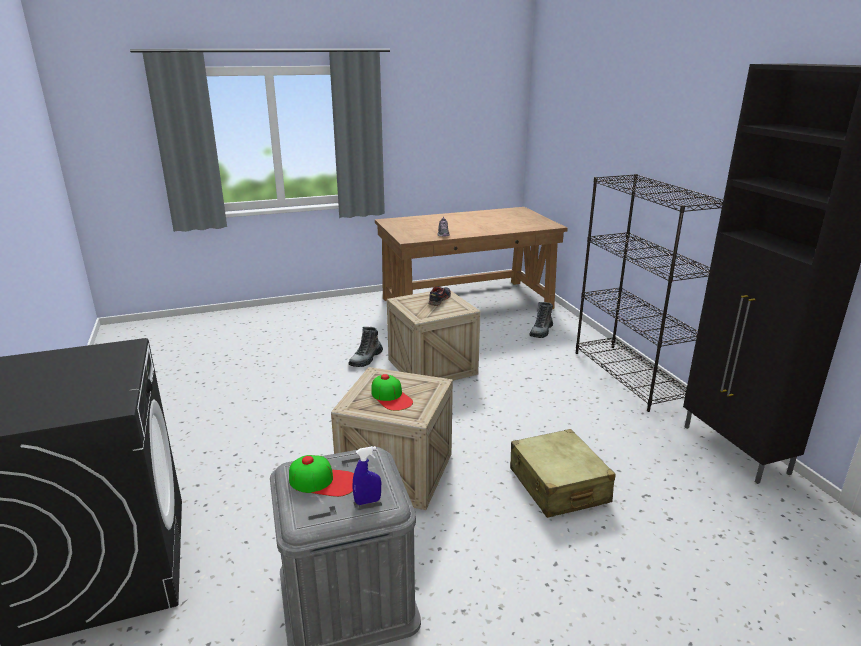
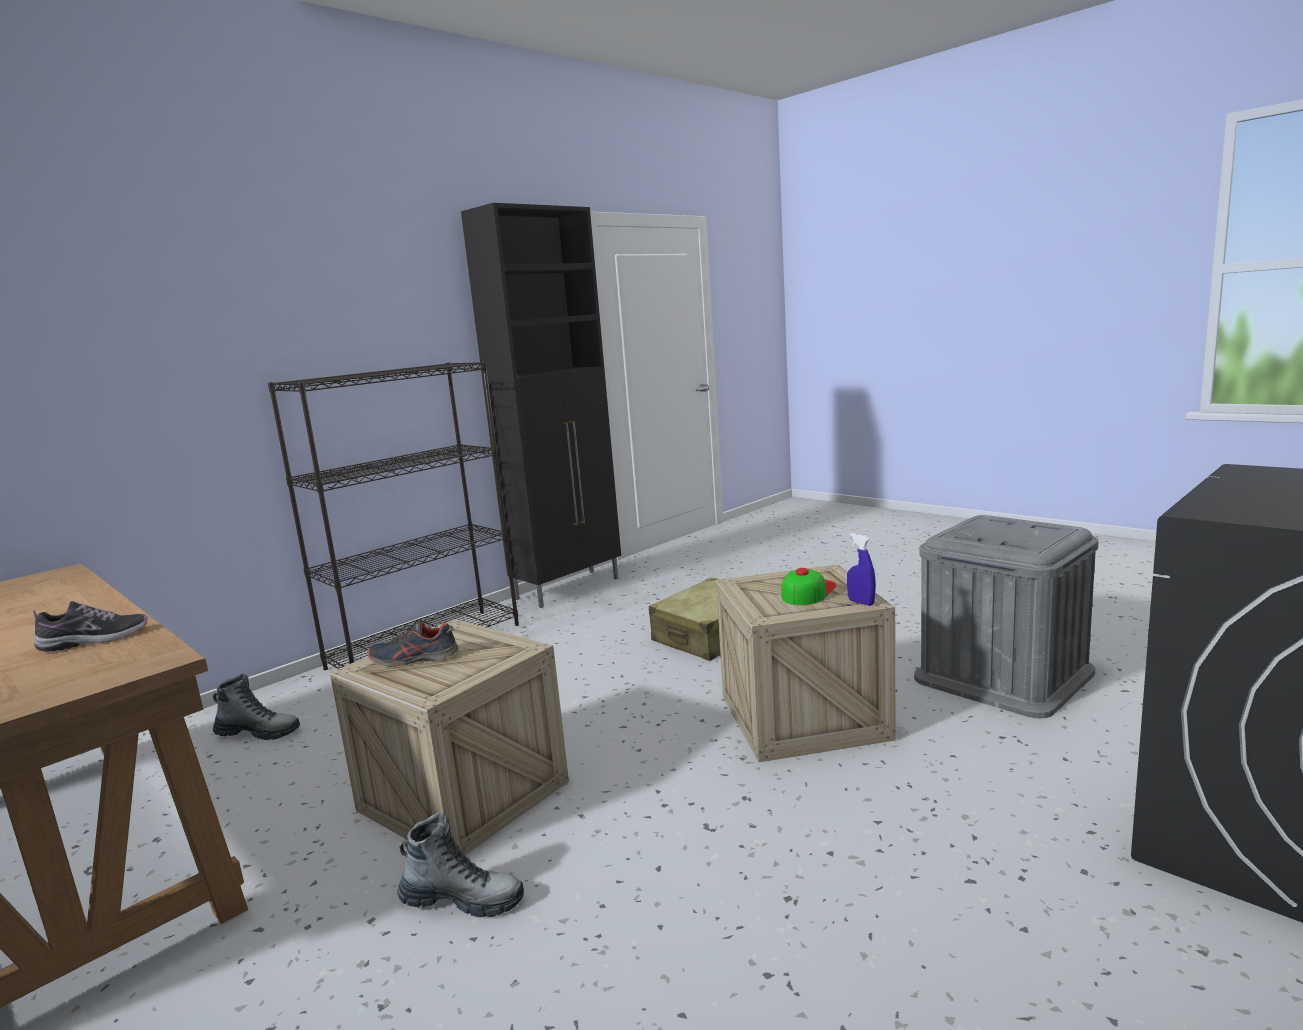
camera: 115 degrees left, 10 degrees down
(323, 481) = (1017, 536): cap -> none
(367, 501) = (999, 521): blue spray bottle -> blue spray bottle (861, 603)

